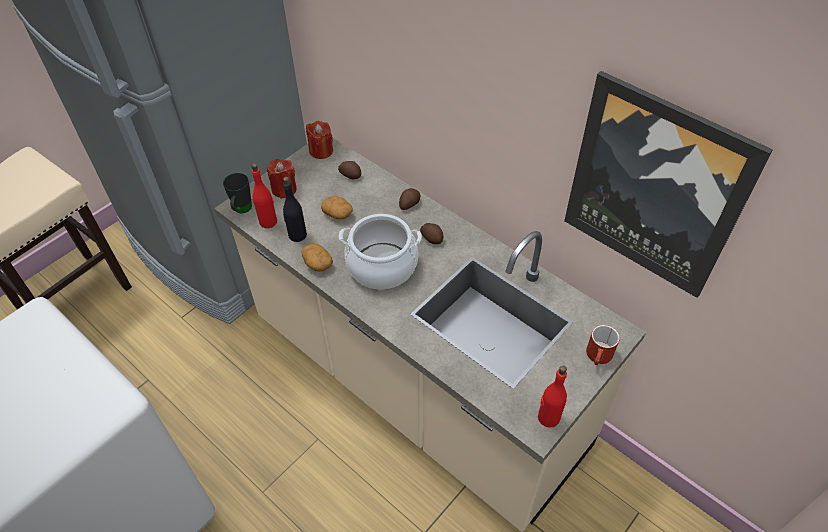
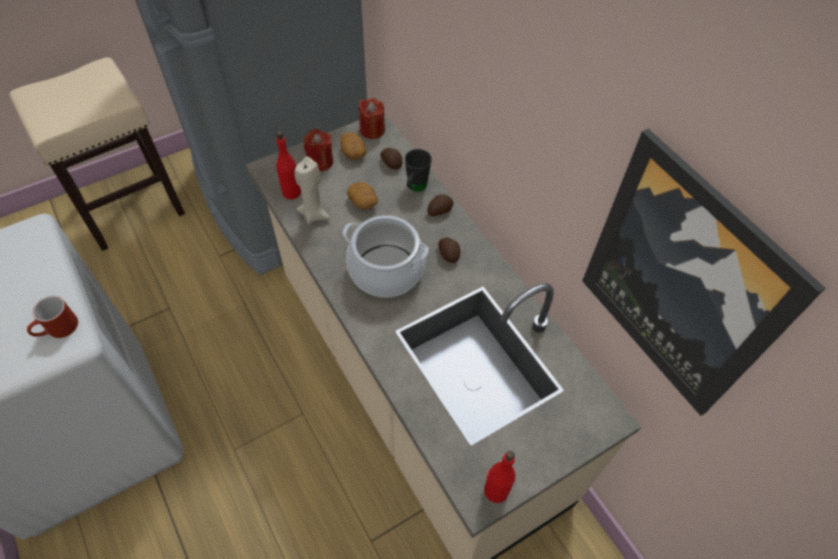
camera: 15 degrees right, 5 degrees up
(241, 210) = (270, 174): black mug -> black mug (415, 188)
(297, 235) = (314, 214): black bottle -> beige candle
(317, 263) = (322, 249): potato -> potato (353, 152)
(599, 357) = (577, 439): red mug -> red mug (58, 330)

